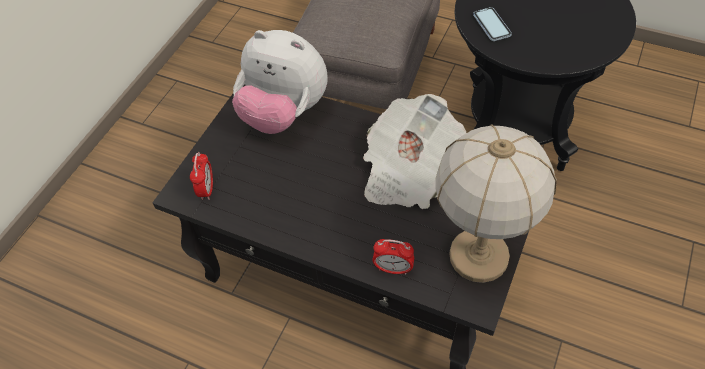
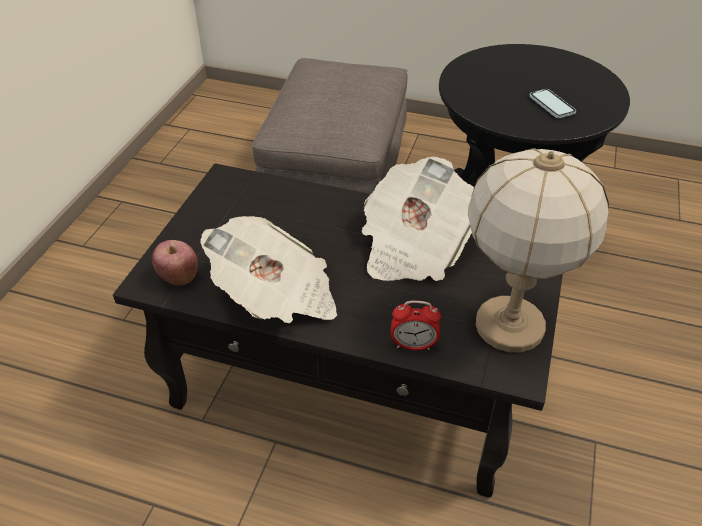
camera: 10 degrees left, 10 degrees down
(207, 189) = (179, 277): alarm clock -> apple
(284, 113) = (262, 198): plush toy -> none
(285, 213) = (277, 296): none -> newspaper
(491, 25) = (481, 100): phone -> phone (551, 105)

